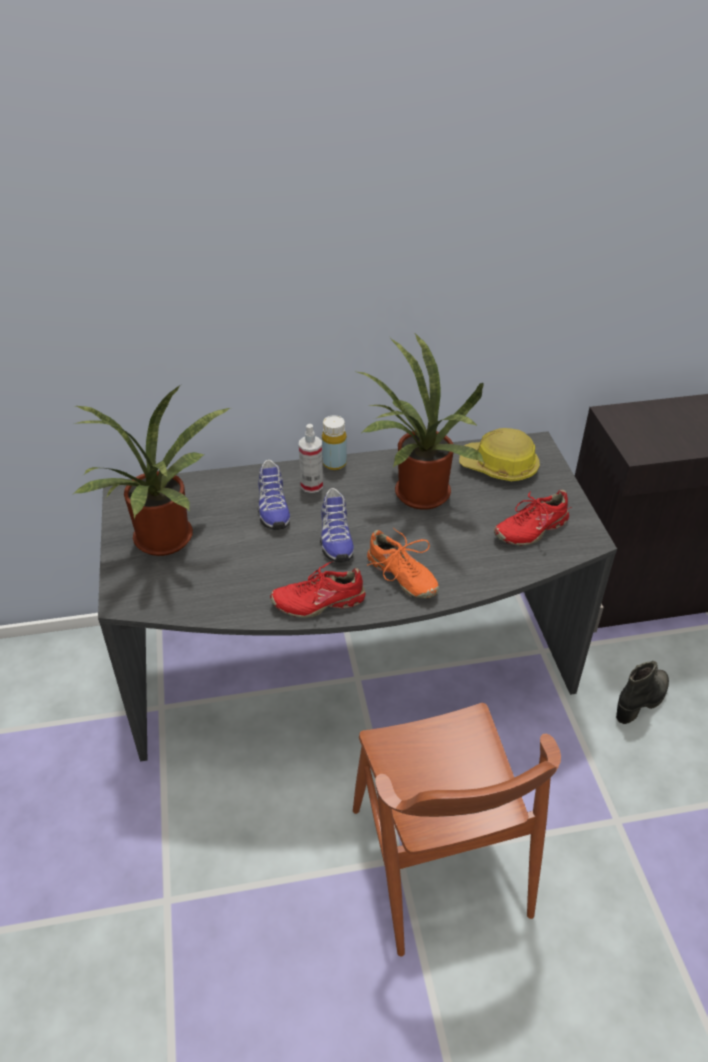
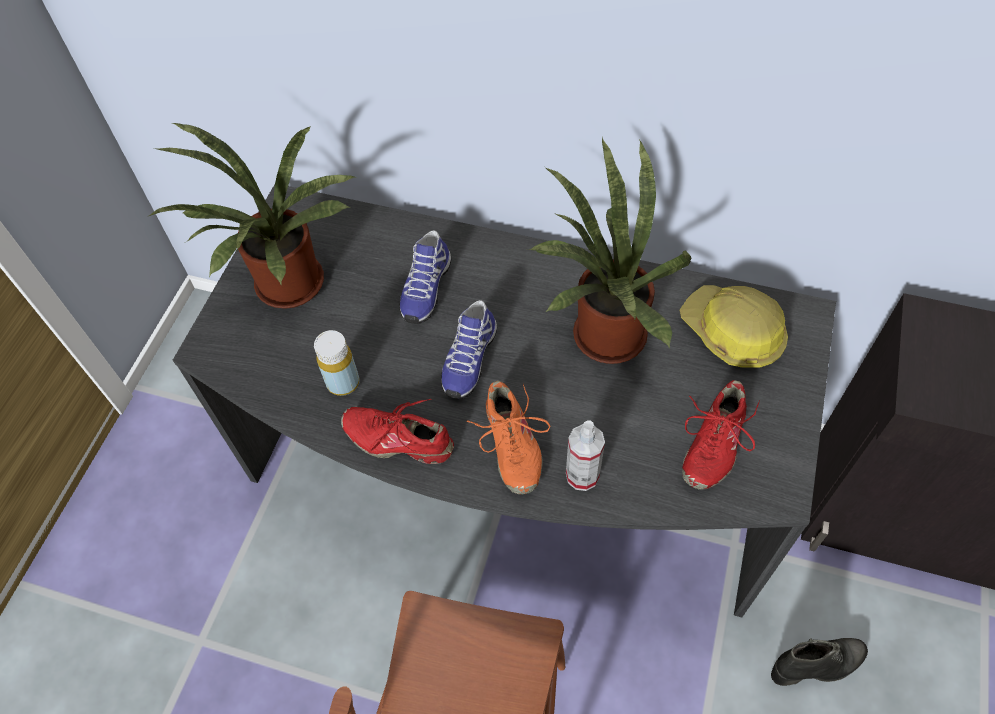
camera: 30 degrees right, 15 degrees up
(312, 485) = (488, 273): spray bottle -> spray bottle (582, 475)
(334, 463) = (532, 251): yellow bottle -> yellow bottle (343, 382)
(530, 529) = (712, 444): red shoe -> red shoe turned 60 degrees counterclockwise

